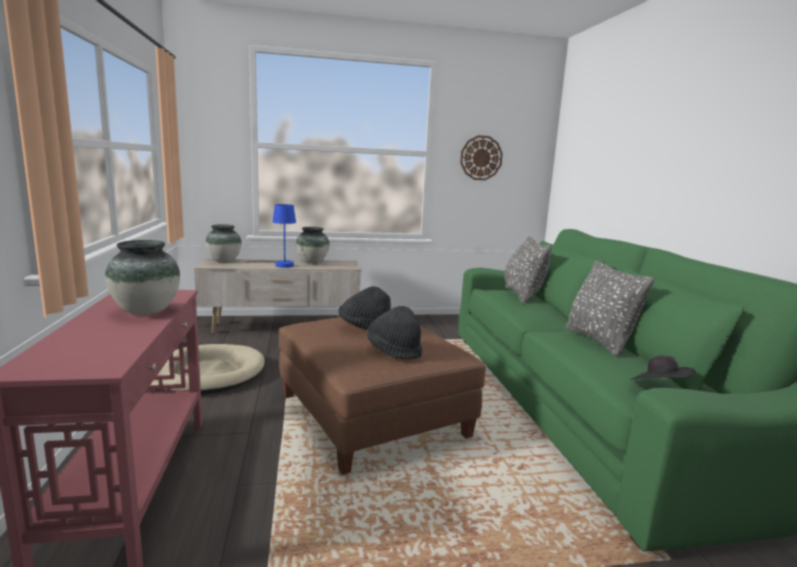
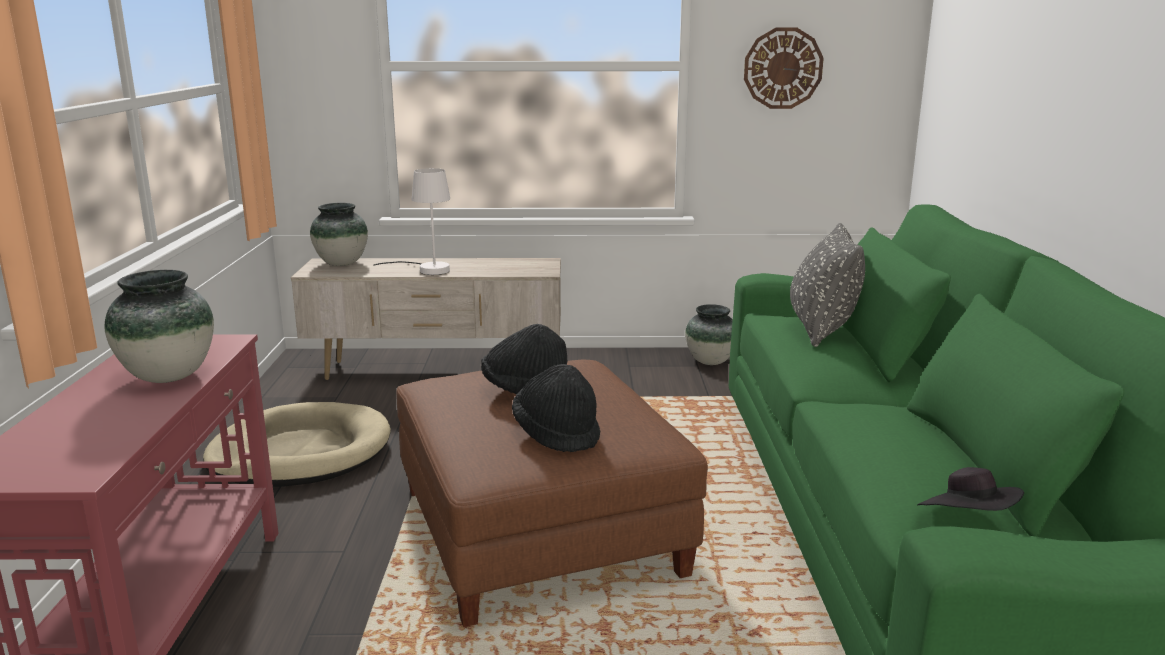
camera: 10 degrees right, 5 degrees up
(279, 265) = (427, 269): blue table lamp -> white table lamp
(312, 262) = (484, 263): vase -> vase (710, 361)
(599, 341) = (910, 426): grey pillow -> none

